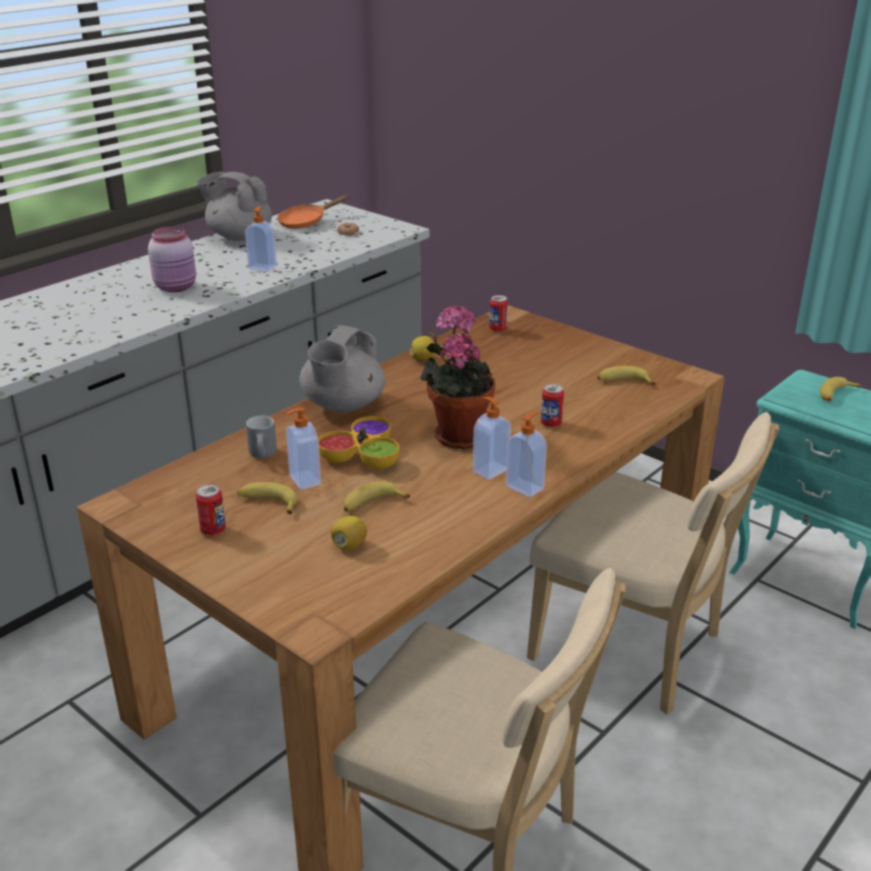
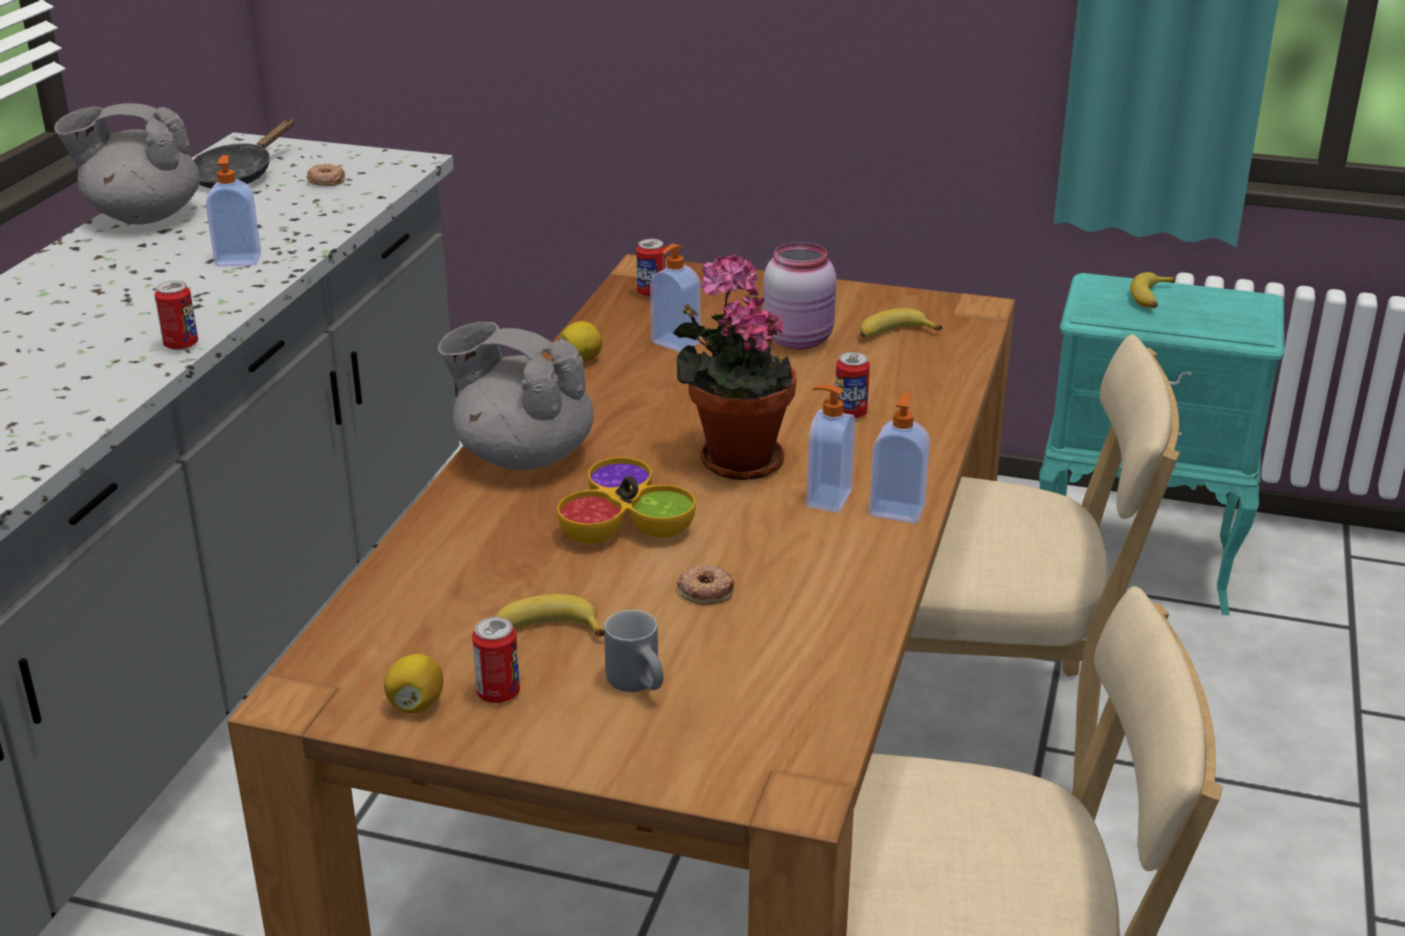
camera: 25 degrees left, 0 degrees up
(177, 287) = (118, 318): pink jar -> pink jar (800, 339)
(192, 306) = (181, 345): none -> can
(265, 456) = (472, 560): grey mug -> grey mug (642, 685)
(304, 480) = (570, 581): soap dispenser -> soap dispenser (674, 343)
(306, 222) = (238, 175): orange frying pan -> black frying pan
(342, 405) = (522, 455): grey teapot -> grey teapot turned 120 degrees clockwise
(349, 545) = (729, 658): lemon -> lemon (416, 704)
(372, 504) = (705, 590): banana -> donut

